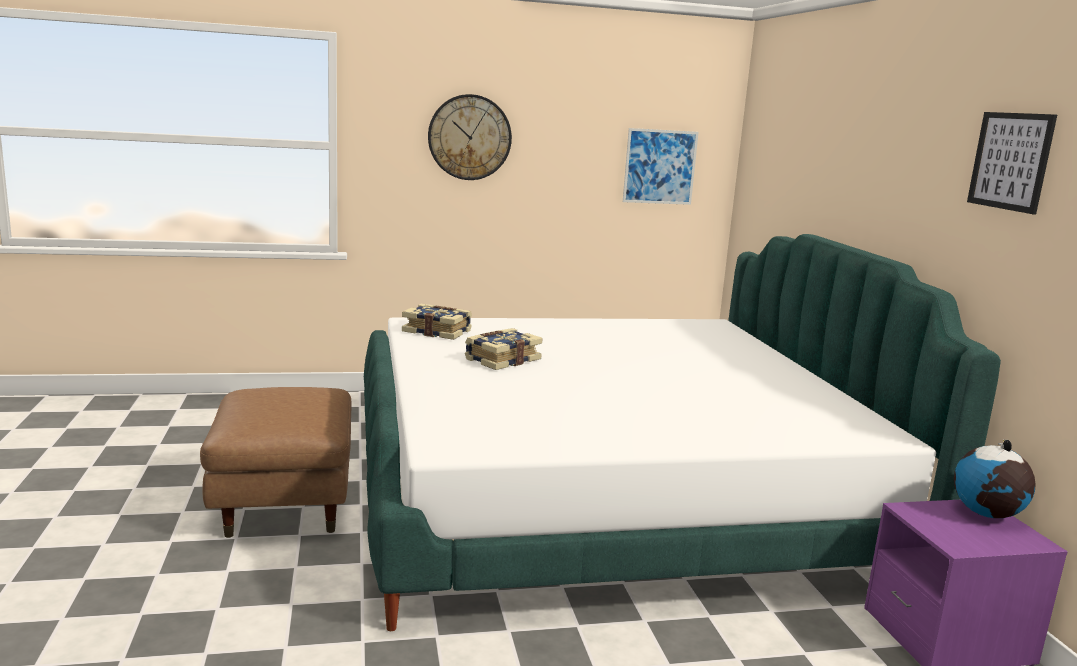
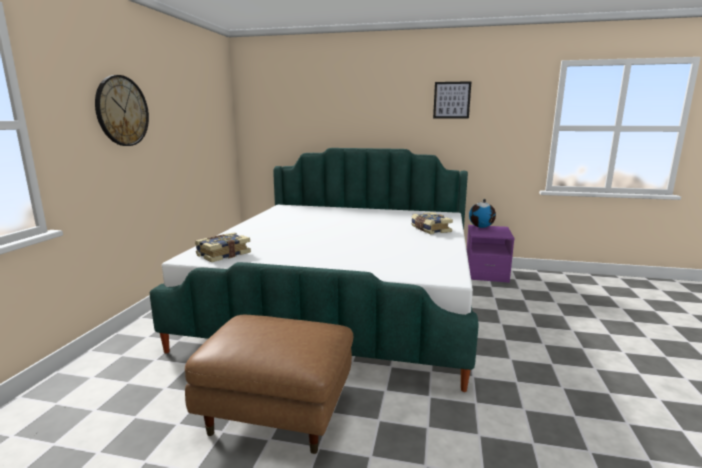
camera: 65 degrees left, 0 degrees up
(501, 360) = (303, 248): book -> book (430, 230)
(660, 167) = (211, 125): picture -> none

